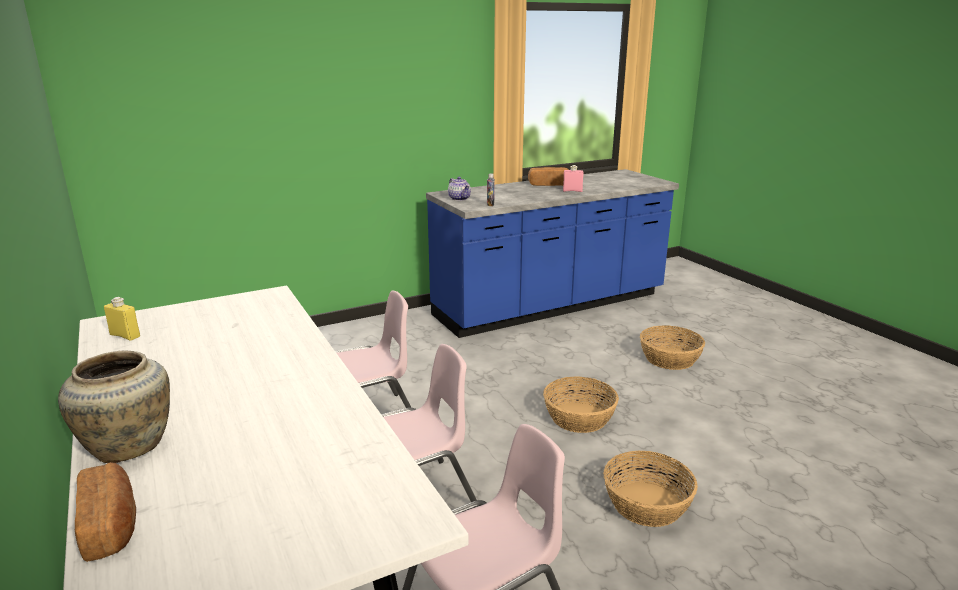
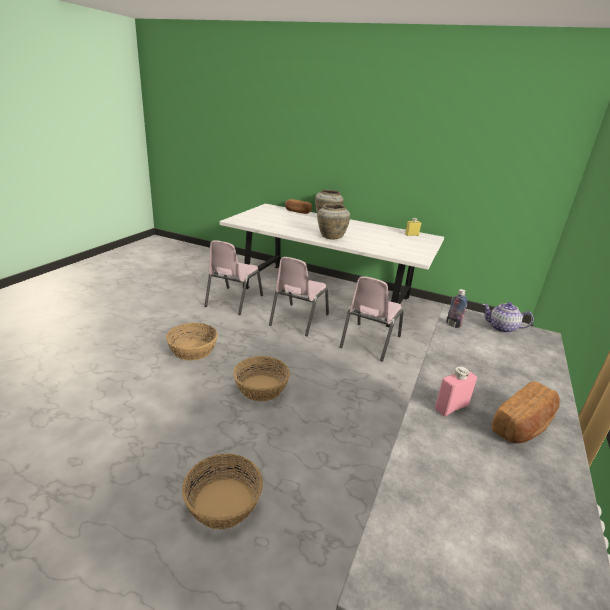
camera: 140 degrees right, 5 degrees up
(289, 371) = (331, 236): none -> beige vase

